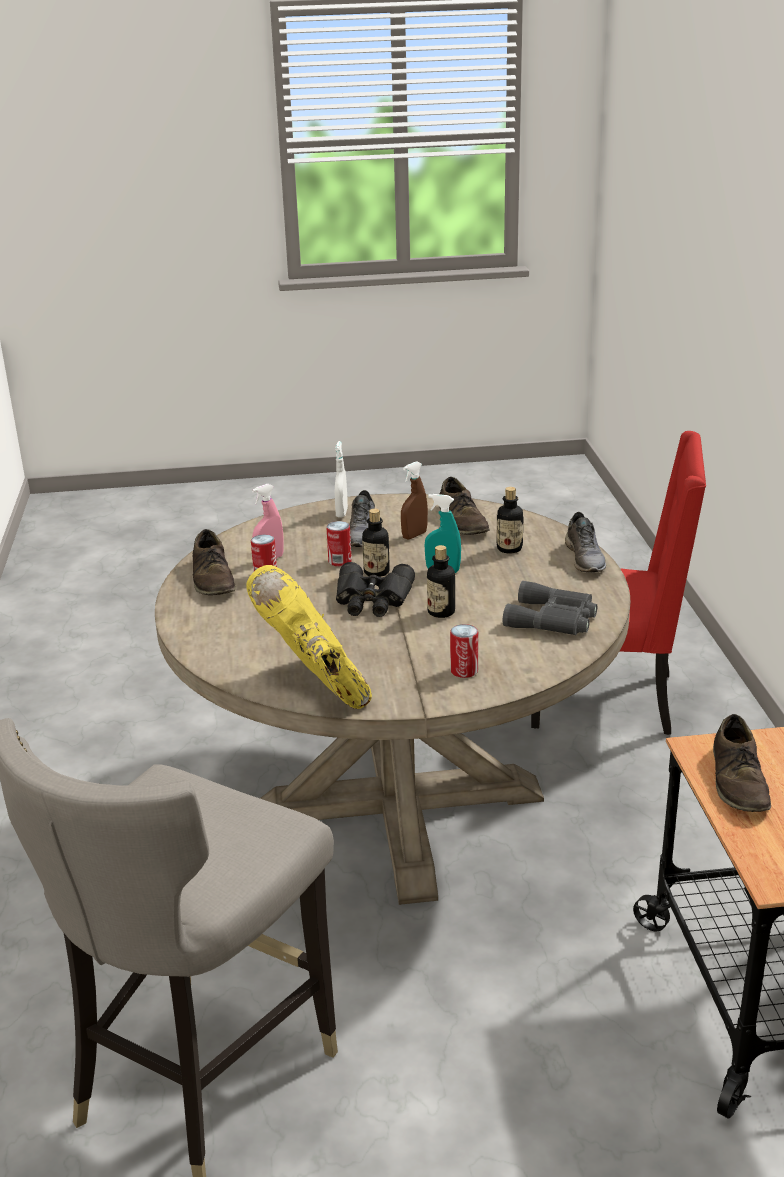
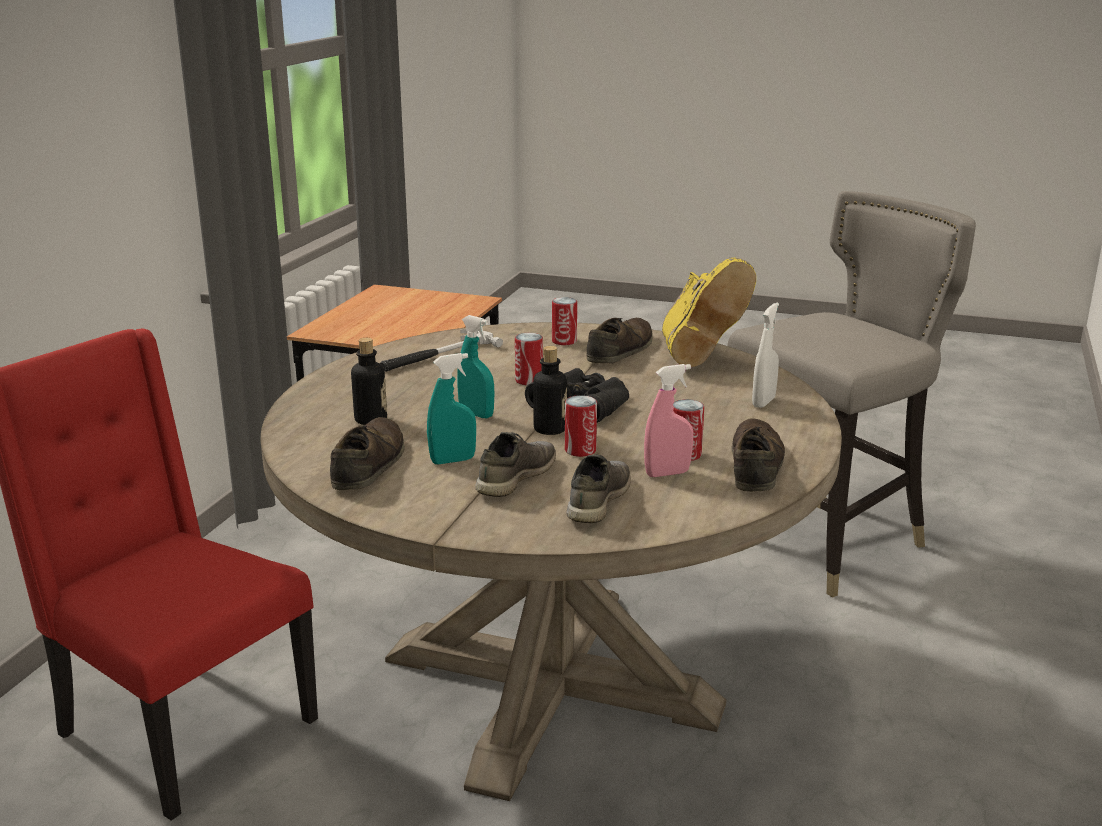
camera: 155 degrees left, 5 degrees down
(341, 513) = (509, 519): white spray bottle -> white spray bottle (763, 402)
(414, 535) = (453, 460): brown spray bottle -> turquoise spray bottle
(441, 612) = (529, 381): bottle -> can
(553, 619) = (437, 356): grey binoculars -> hammer
(585, 558) = (314, 393): grey shoe -> grey shoe (596, 501)
(739, 781) = (423, 329): brown shoe -> brown shoe (620, 350)

